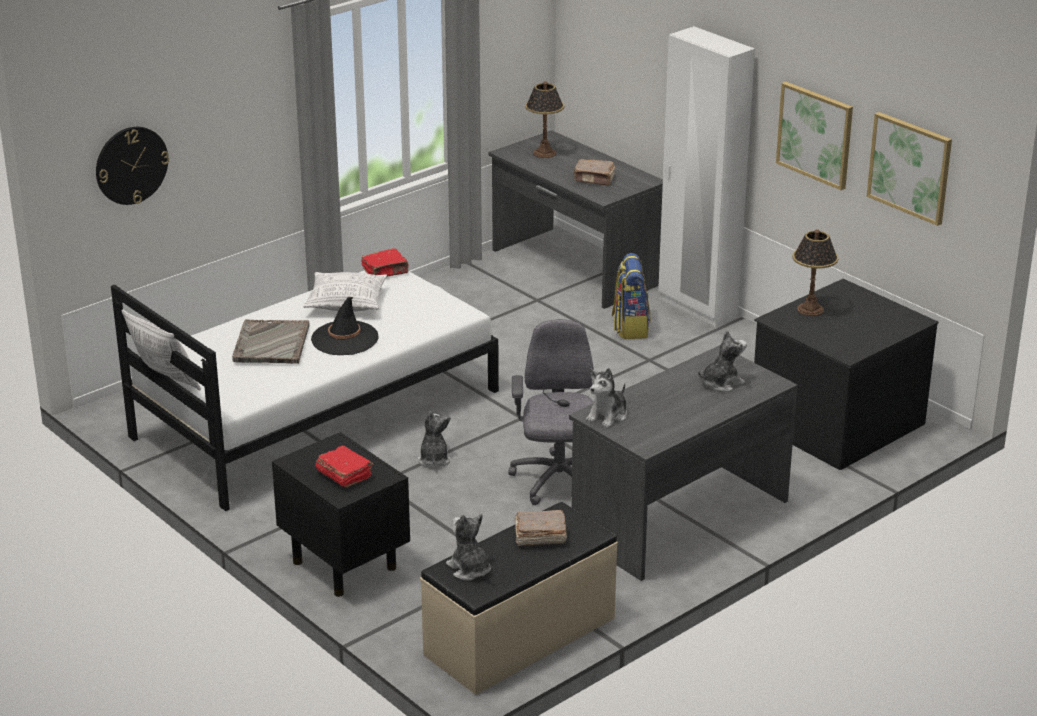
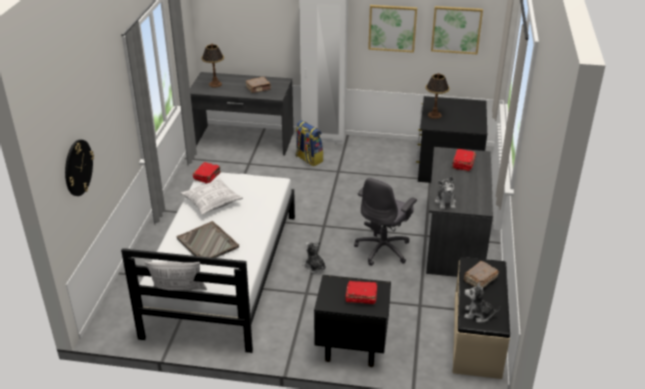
camera: 40 degrees left, 5 degrees up
(344, 339) = (241, 222): black hat -> none
(558, 481) = (383, 249): grey office chair -> grey office chair turned 105 degrees counterclockwise
(721, 383) = (463, 164): plush toy -> red book

